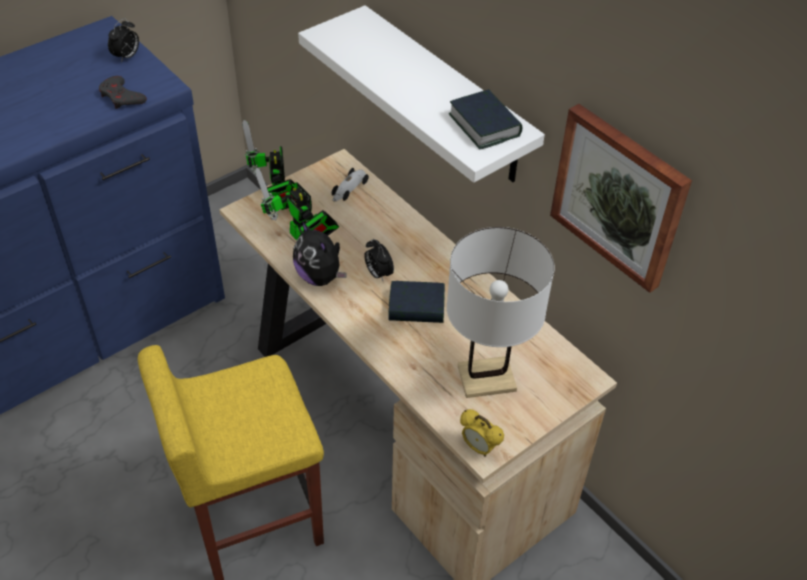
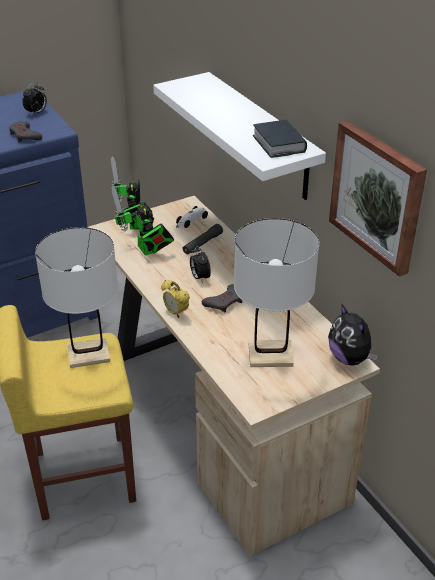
camera: 10 degrees right, 10 degrees down
(256, 390) = (88, 354): none -> white table lamp
(320, 277) = (153, 275): plush toy -> plush toy (350, 358)
(370, 223) = (202, 244): none -> black flashlight
(416, 307) = (225, 302): book -> grey game controller
(479, 448) = (252, 403): alarm clock -> alarm clock (176, 313)

